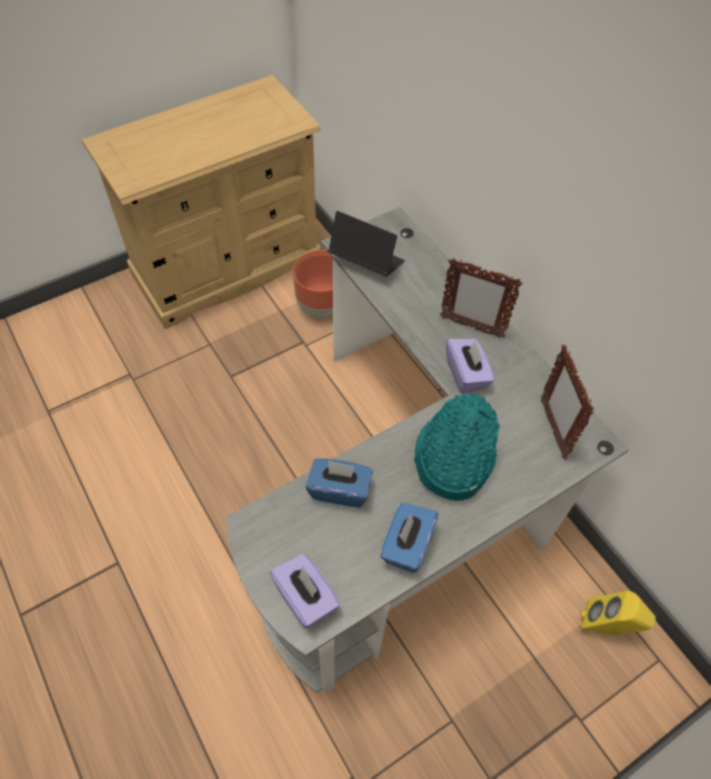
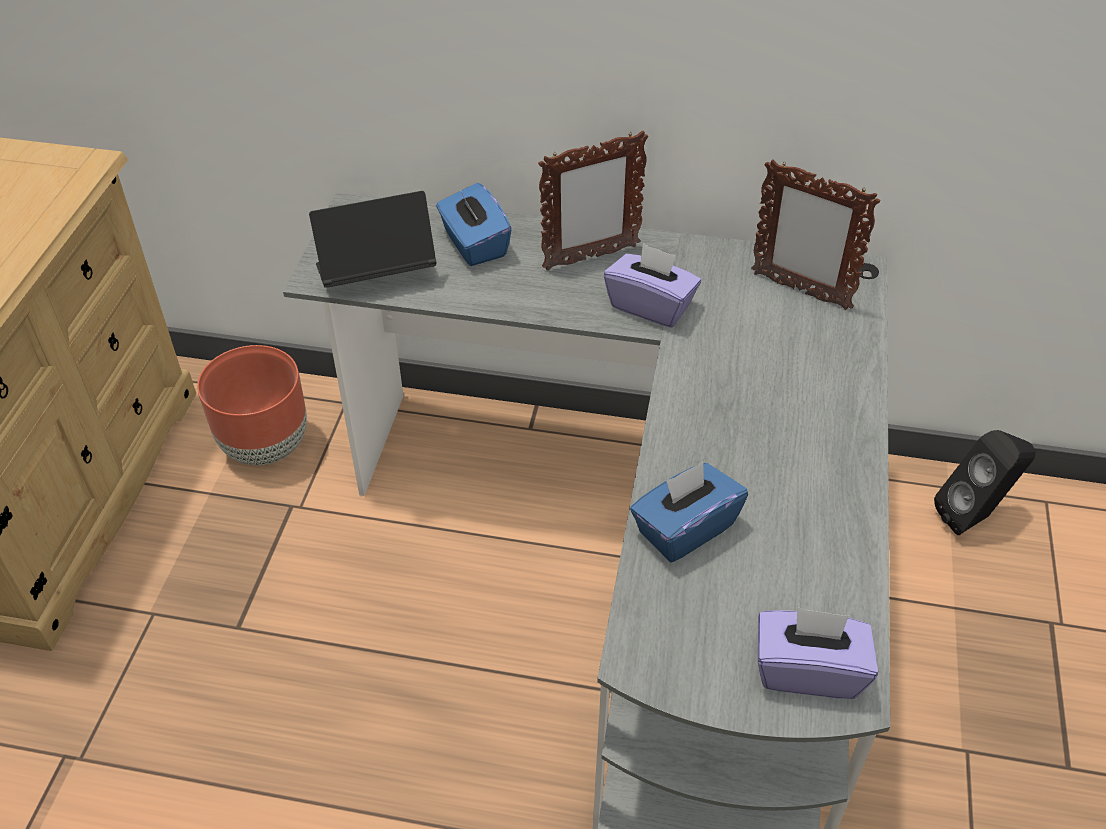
camera: 45 degrees left, 10 degrees down
(407, 545) = (827, 517): blue tissue box -> blue tissue box (474, 244)
(453, 457) = (750, 395): turquoise hat -> none
(605, 628) = (973, 517): yellow speaker -> black speaker

